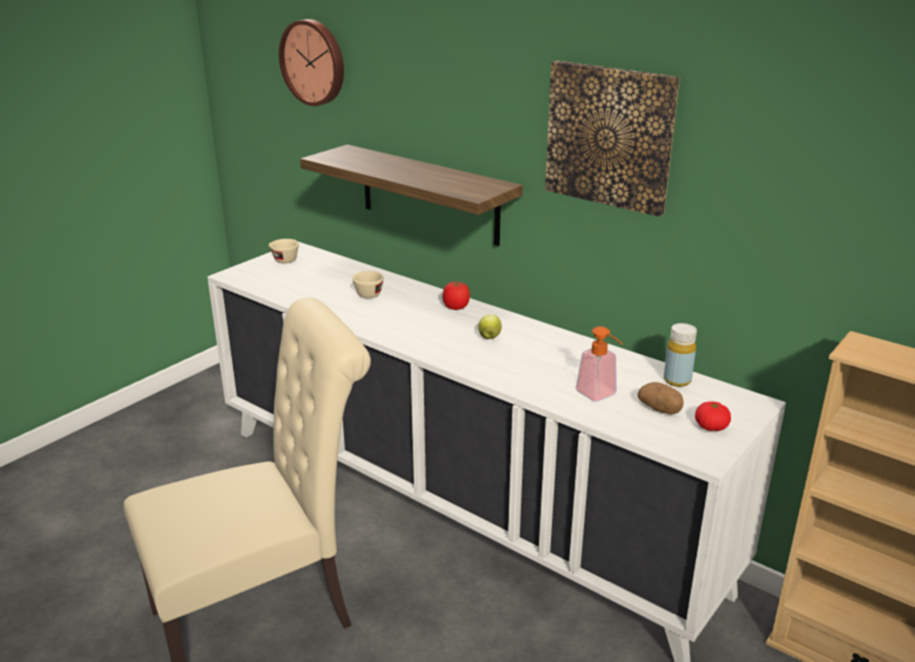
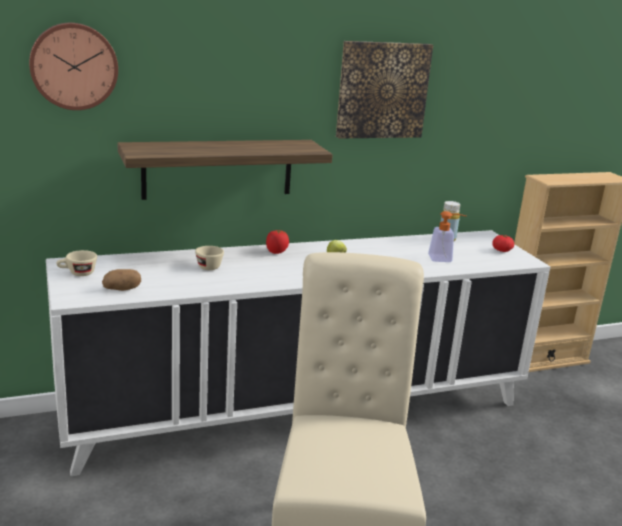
camera: 60 degrees left, 5 degrees down
(660, 409) = (473, 253): potato -> potato (122, 289)

